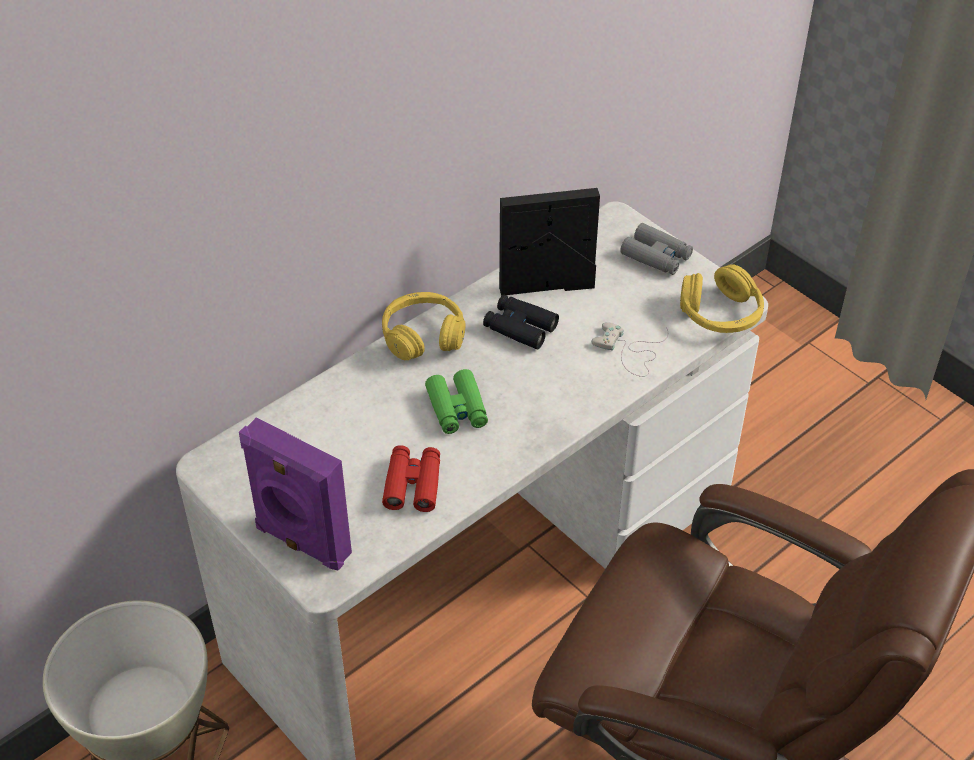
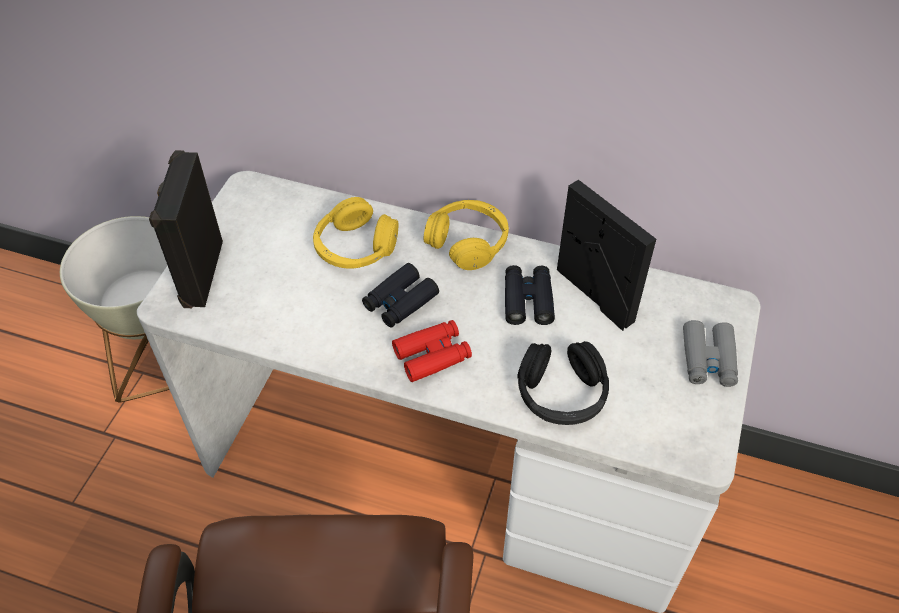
camera: 60 degrees right, 5 degrees up
(301, 542) = (200, 273): purple speaker -> black speaker
(413, 484) = (298, 311): red binoculars -> red binoculars (432, 355)
(457, 409) = (400, 301): green binoculars -> black binoculars
(630, 351) = (561, 394): white game controller -> black headphones
(720, 314) = (673, 447): yellow headphones -> yellow headphones (355, 247)

